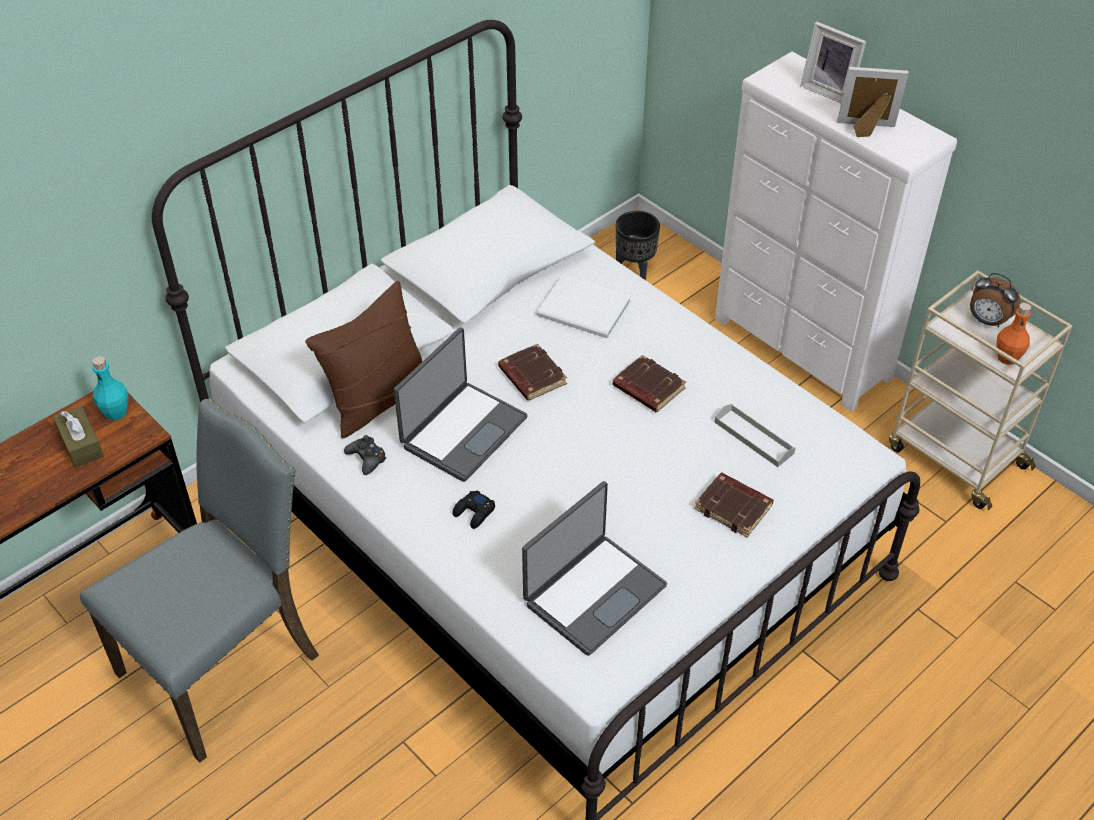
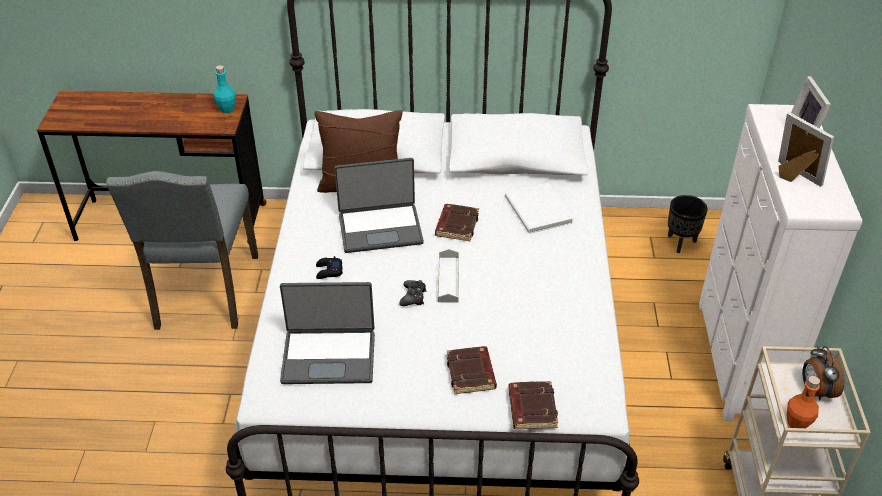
camera: 45 degrees right, 5 degrees down
(81, 444) = (194, 113): brown tissue box -> none
(225, 664) = (204, 293): grey chair -> grey chair turned 90 degrees clockwise
(367, 458) = (315, 209): black game controller -> black game controller (413, 297)
(647, 388) = (514, 275): brown book -> brown book (531, 408)
(754, 437) = (540, 345): grey tray -> grey tray (448, 279)

